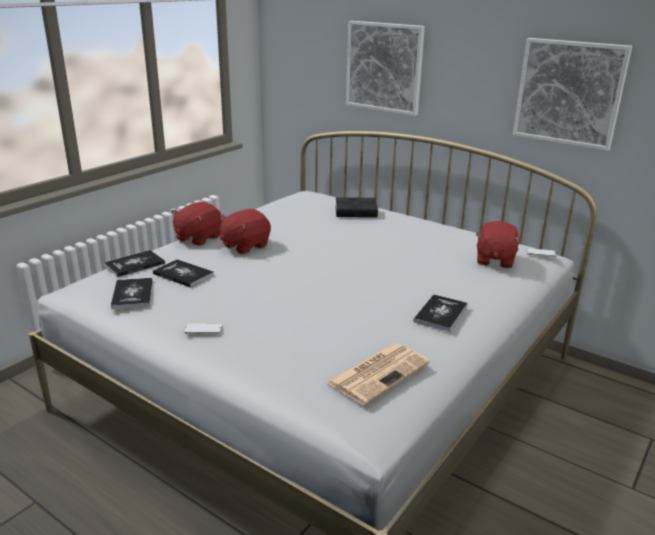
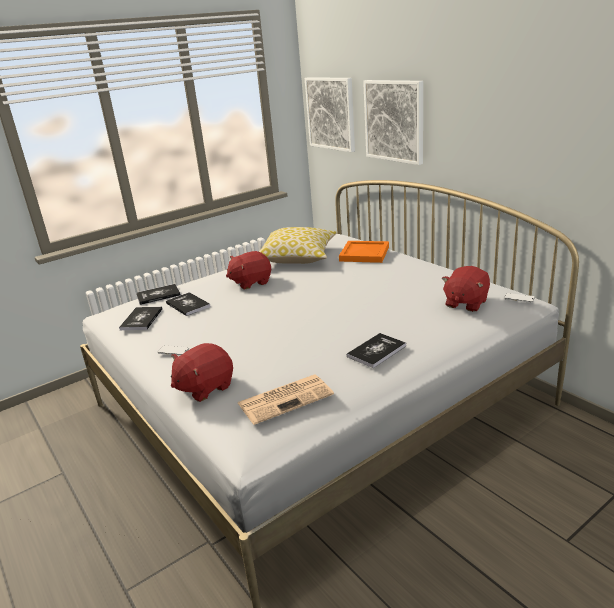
camera: 20 degrees right, 0 degrees up
(198, 238) = (219, 275): red plush toy -> red plush toy (204, 387)
(281, 216) = (297, 257): none -> pillow
(356, 212) = (365, 254): black book -> orange tray
(569, 93) = (548, 139): picture -> picture (331, 113)

